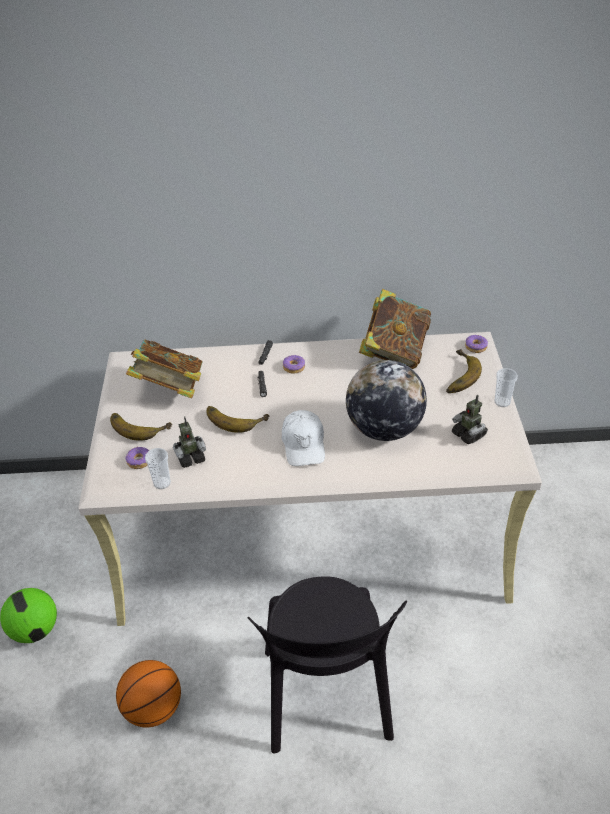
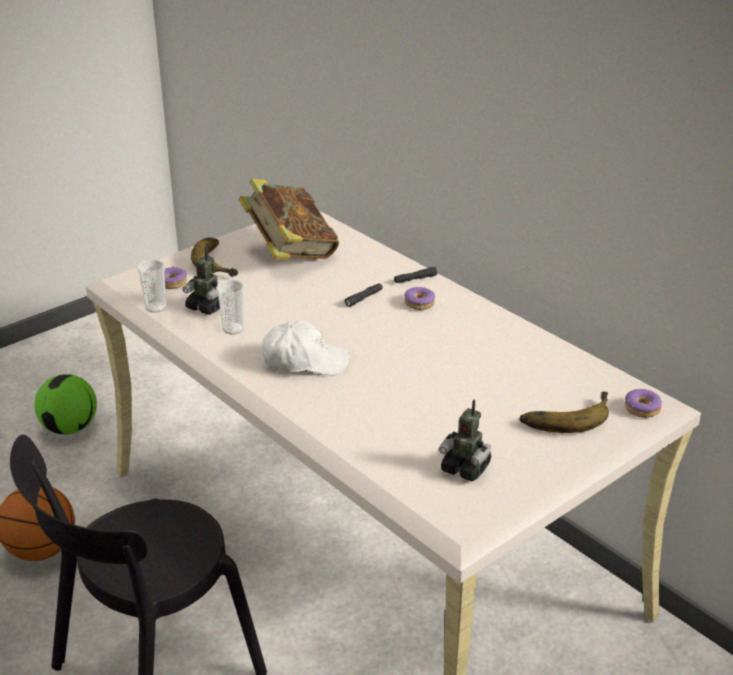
camera: 50 degrees right, 10 degrees down
(235, 418) = (295, 305): banana -> none
(304, 444) = (304, 361): white cap -> white cap turned 135 degrees counterclockwise
(384, 429) = (395, 403): globe -> none
(394, 352) = (540, 355): book -> none
(469, 434) = (465, 468): toy robot -> toy robot turned 75 degrees counterclockwise
(502, 402) = (563, 471): cup -> cup (233, 329)

